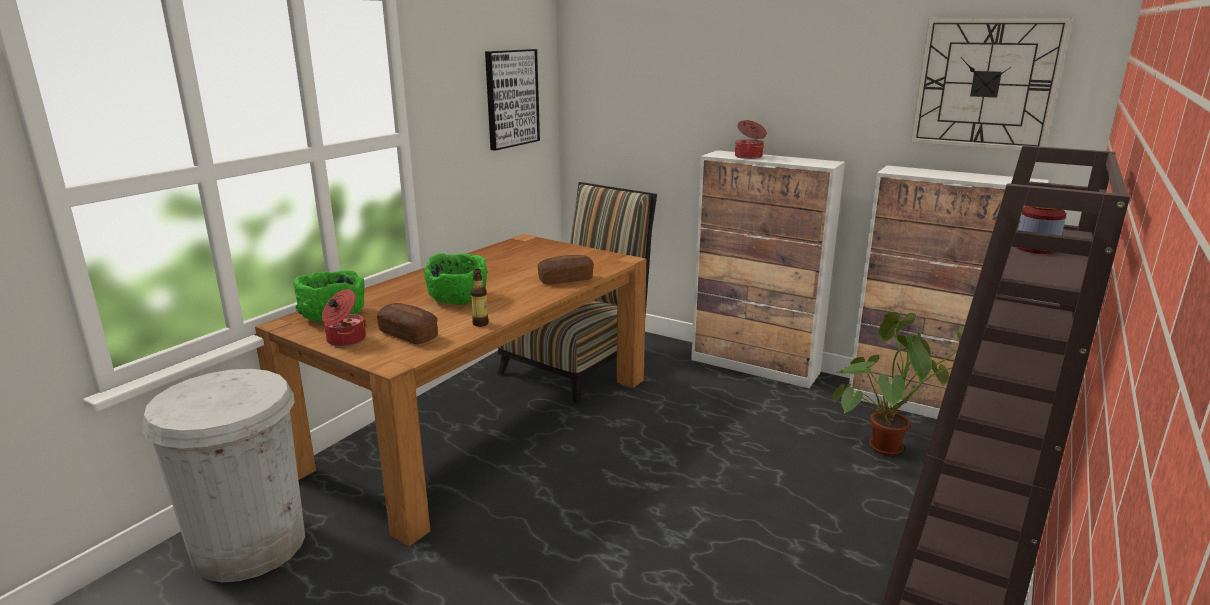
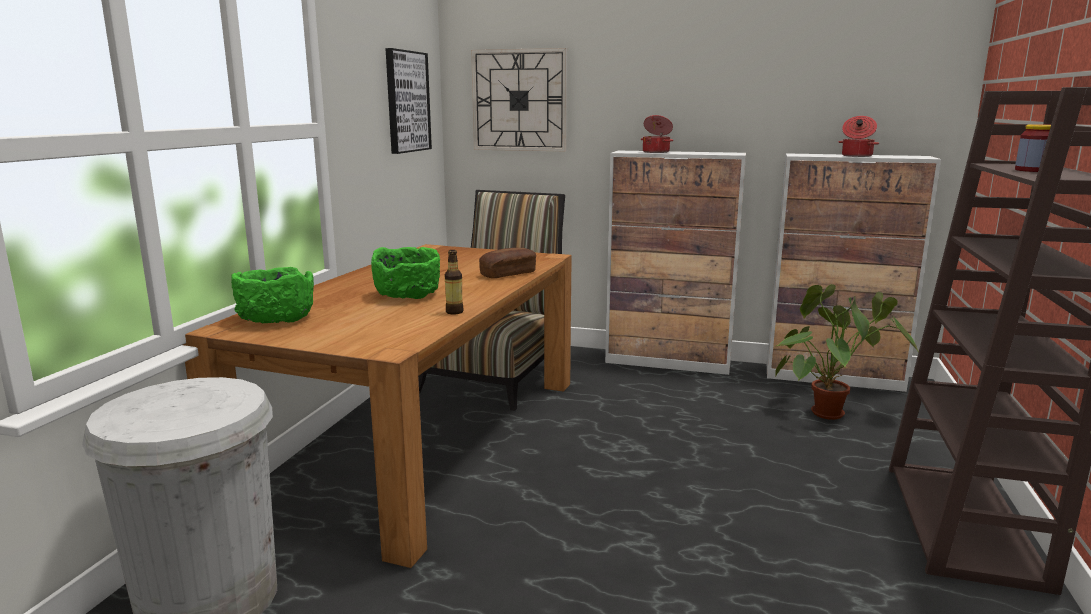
camera: 15 degrees left, 5 degrees down
(345, 340) = (312, 336): cooking pot -> cooking pot (856, 156)
(408, 335) = (382, 327): bread -> none
(985, 84) = (871, 73): wall clock -> wall clock (519, 100)

